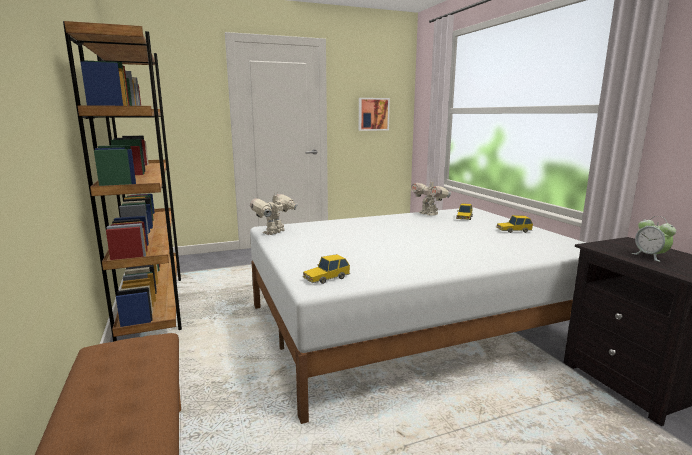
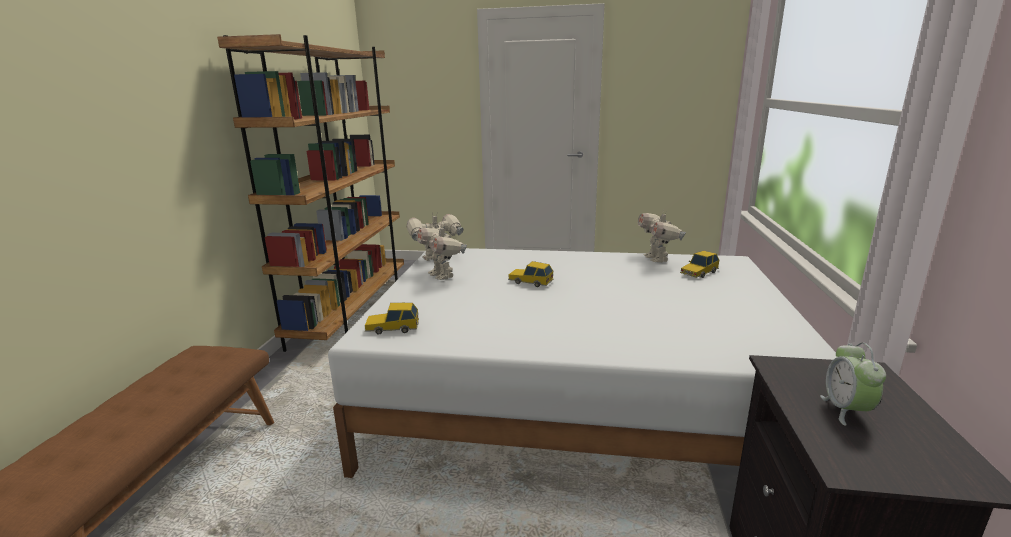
camera: 30 degrees right, 5 degrees up
(301, 242) = (442, 275): none -> toy robot
(373, 114) = (669, 104): picture -> none
(513, 230) = (740, 307): toy car -> toy car (530, 282)

